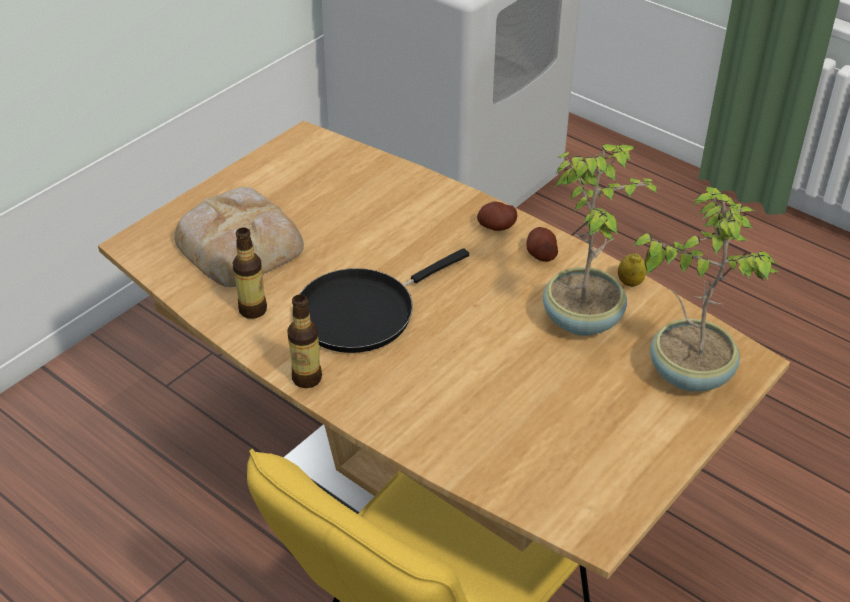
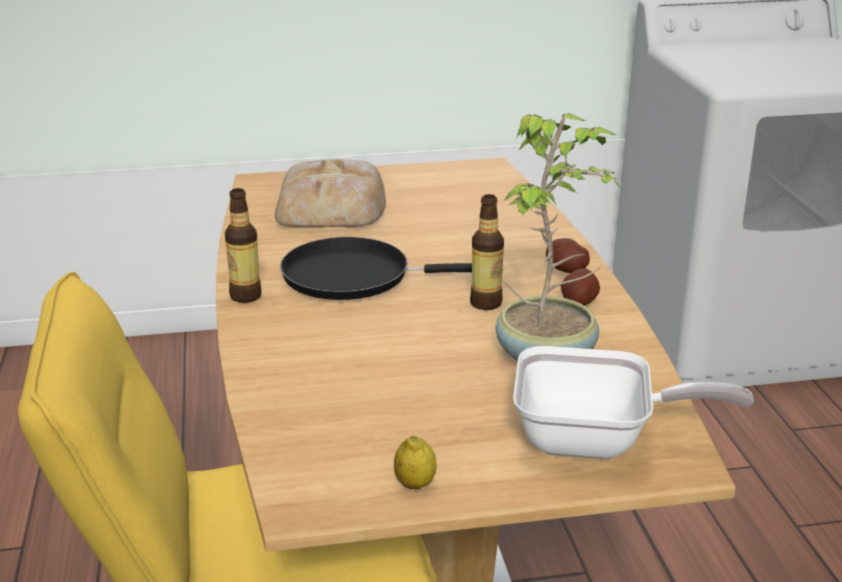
camera: 40 degrees right, 15 degrees down
(253, 310) = (276, 243): bottle -> bottle (486, 303)
(630, 283) = (640, 353): lemon -> lemon (415, 484)
(689, 372) = (596, 441): potted plant -> frying pan

